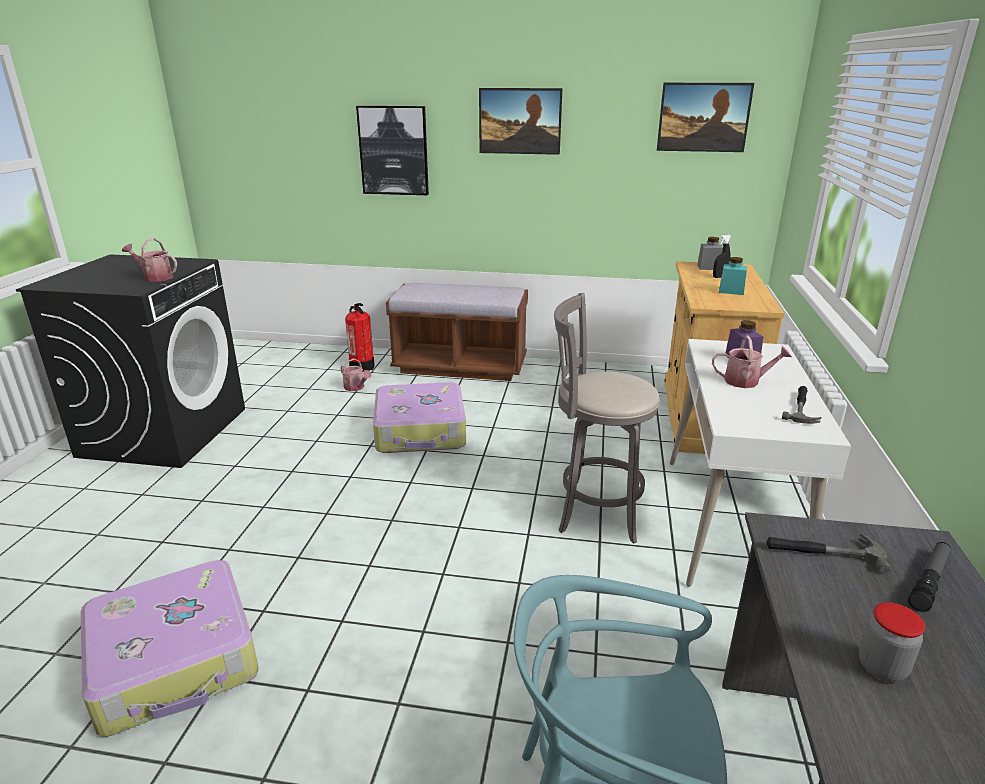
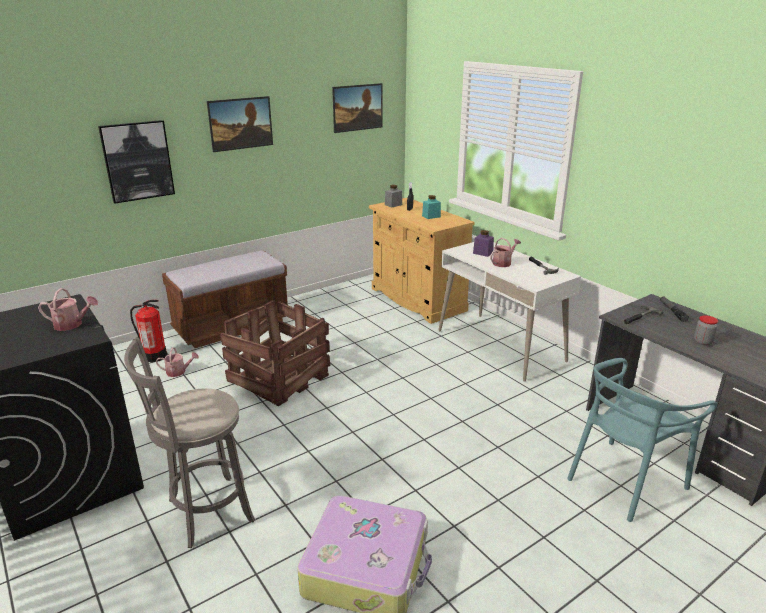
camera: 45 degrees left, 0 degrees up
(155, 277) = (72, 324): watering can -> watering can turned 150 degrees counterclockwise
(421, 431) = (280, 377): suitcase -> crate
(594, 511) = (442, 371): grey stool -> grey stool (205, 512)

